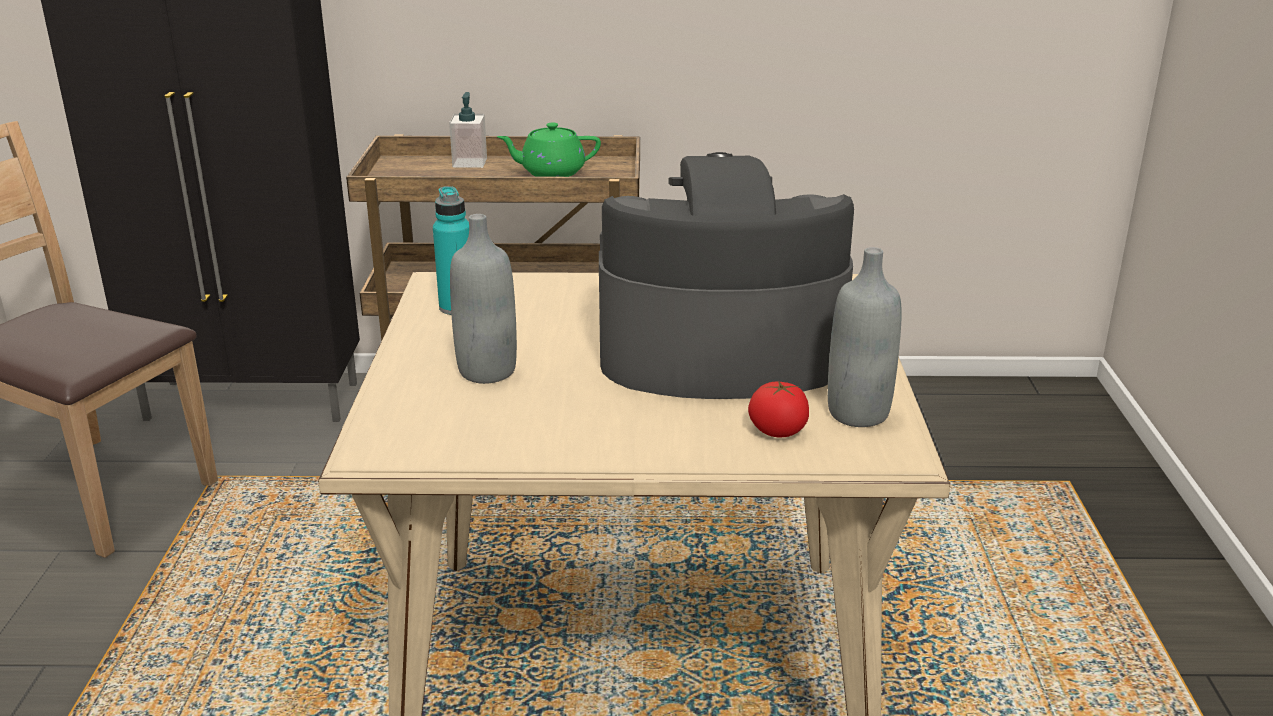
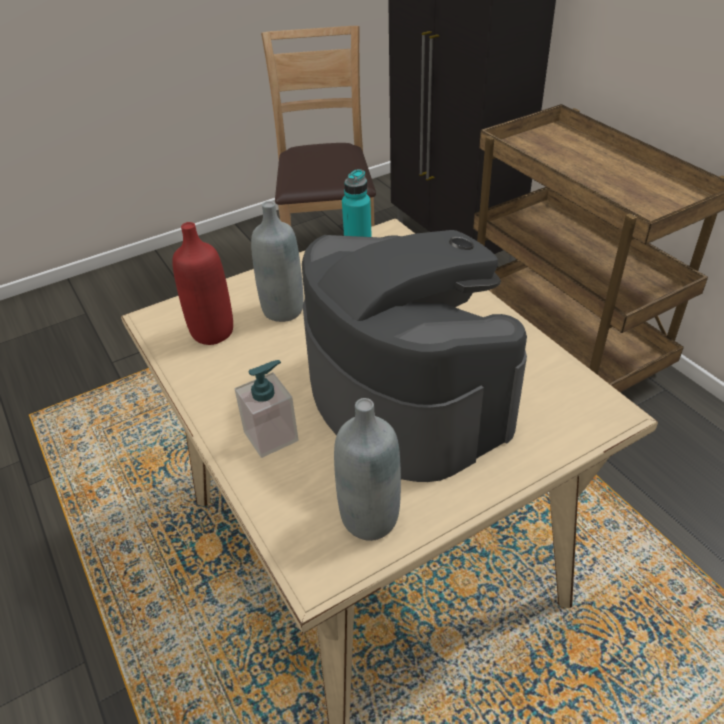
camera: 60 degrees right, 15 degrees up
(463, 421) = (212, 332): none -> red bottle
(470, 162) = (598, 151): soap dispenser -> soap dispenser (271, 436)
(551, 172) = (633, 186): green teapot -> none
(777, 430) = (305, 481): tomato -> none

